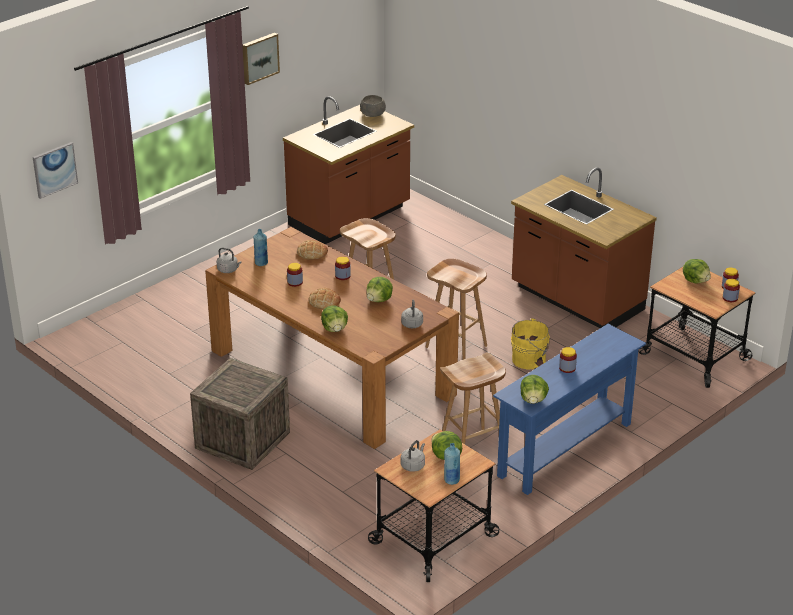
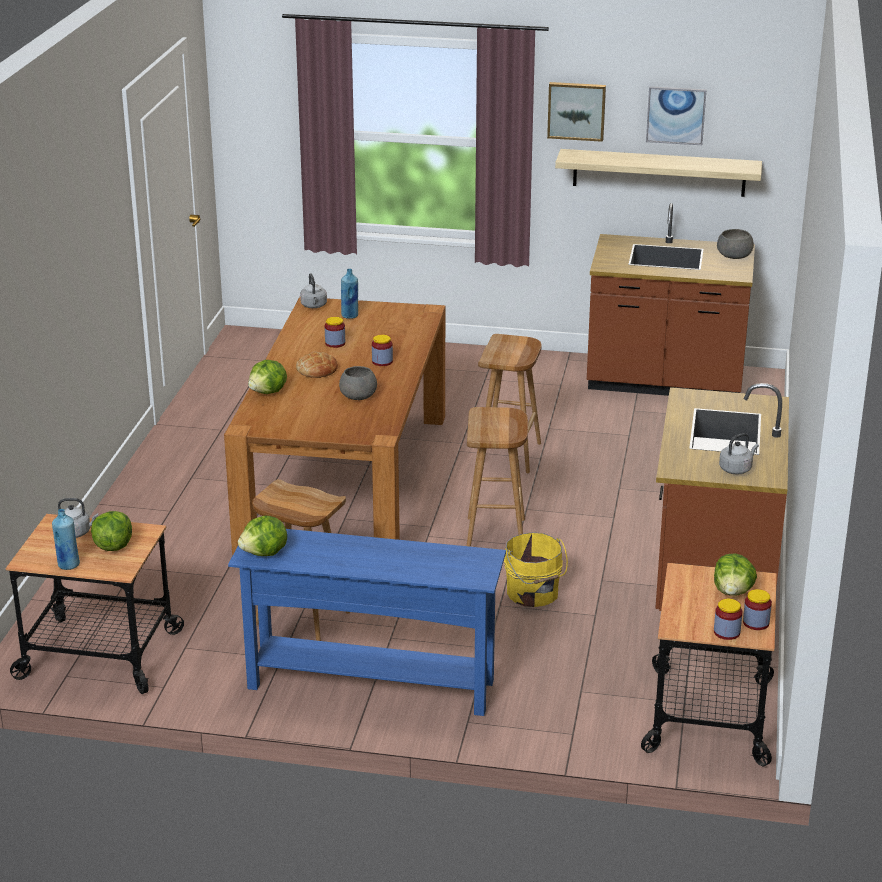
camera: 55 degrees right, 5 degrees down
(54, 169) = (259, 132): picture -> picture (676, 115)
(242, 440) = (167, 480): crate -> none
(309, 79) = (659, 172): none -> shelf
(312, 253) = (407, 332): bread -> none
(379, 300) = (359, 396): lettuce -> grey bowl
(412, 323) = (334, 428): grey kettle -> grey kettle (736, 469)
(567, 368) = (363, 554): jar -> none

